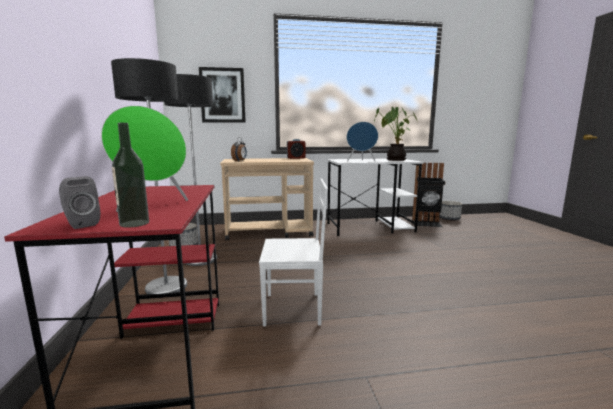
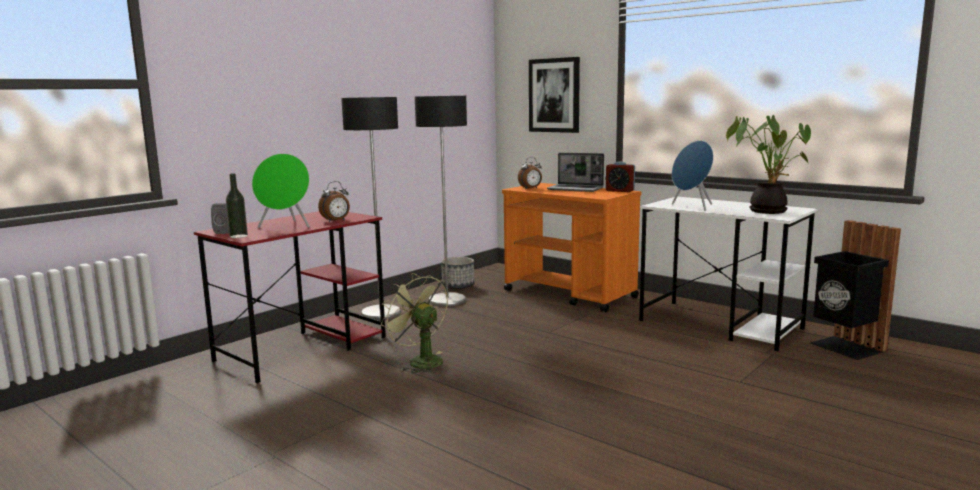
camera: 50 degrees right, 0 degrees up
(187, 192) = (336, 221): none -> alarm clock
(268, 159) = (576, 189): none -> laptop
(269, 232) = (570, 294): beige cart -> orange cart
(294, 309) = (420, 361): white chair -> green fan
(449, 219) = (928, 355): planter -> none

